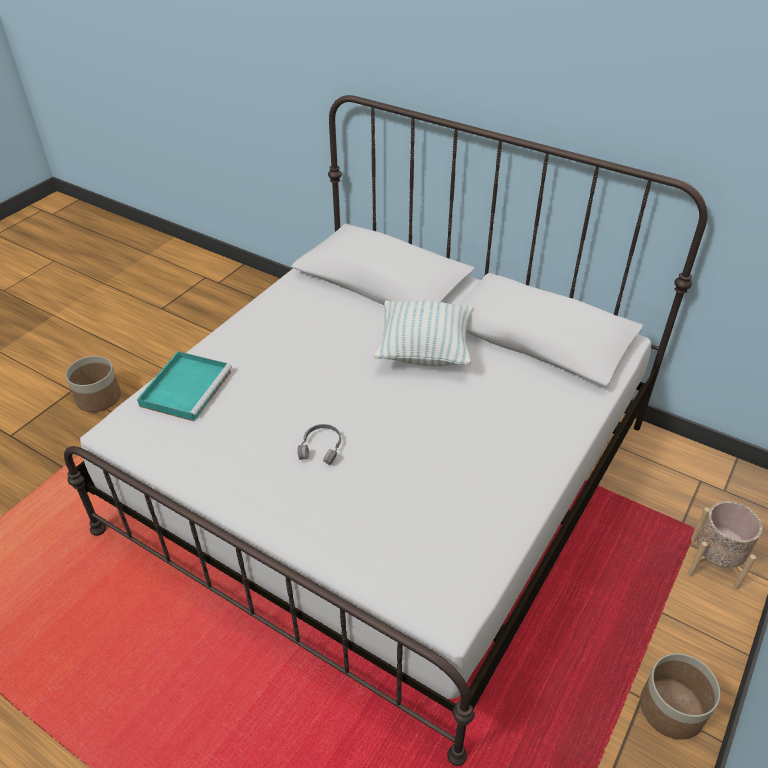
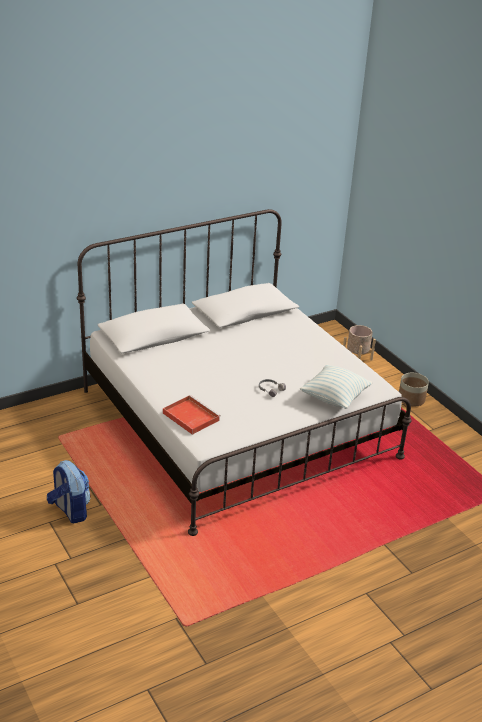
camera: 65 degrees left, 10 degrees down
(99, 398) = (70, 511): planter -> backpack
(186, 387) = (190, 416): turquoise tray -> red tray
(424, 351) = (228, 342): pillow -> pillow (334, 398)

